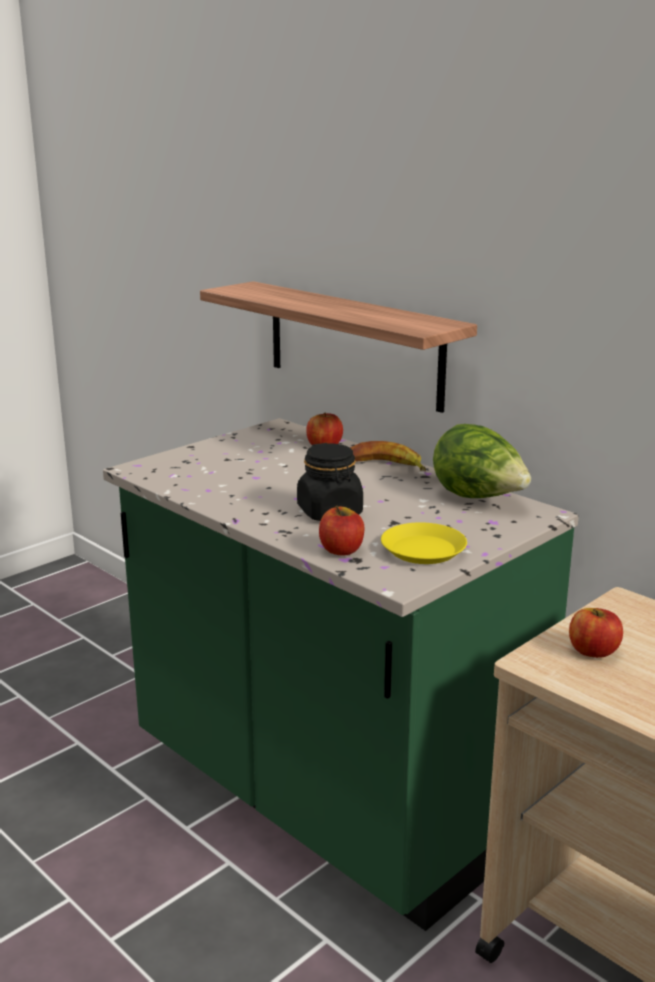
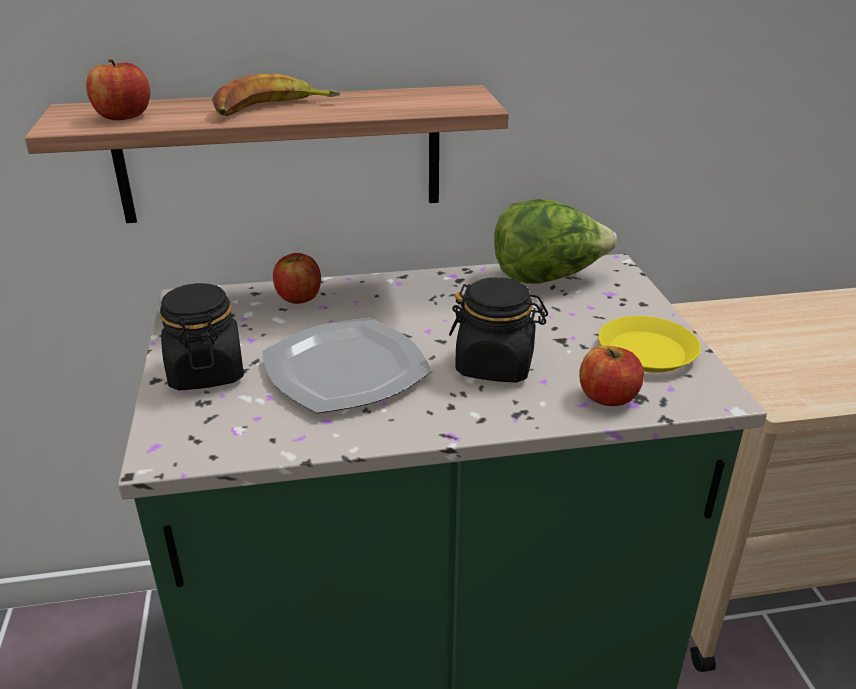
camera: 55 degrees left, 10 degrees up
(214, 453) = (206, 371): none -> black jar
(263, 479) = (345, 370): none -> plate
(384, 466) = (405, 288): banana -> banana (271, 108)
(593, 651) = (777, 365): apple -> apple (123, 116)

